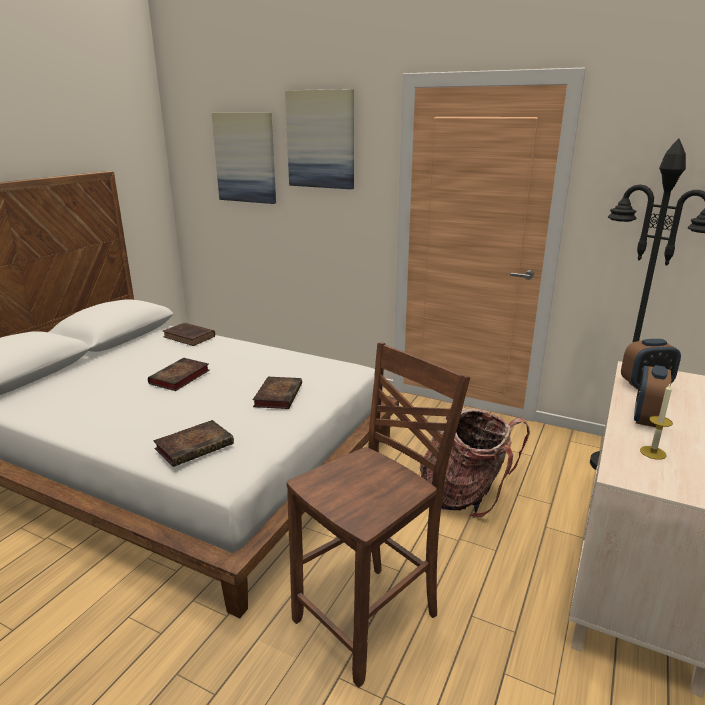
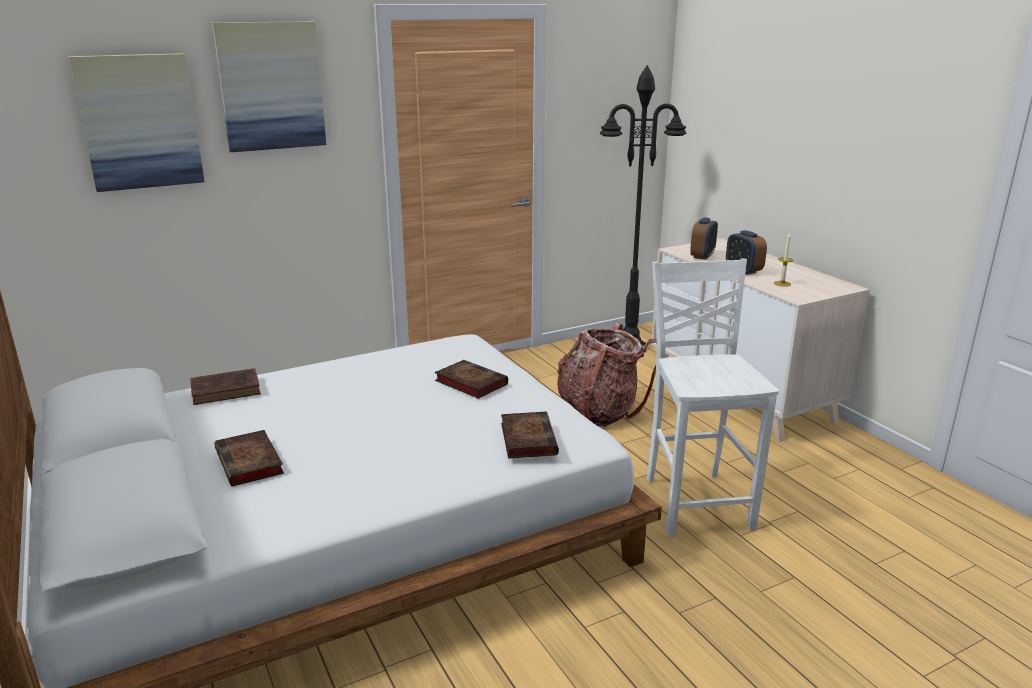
camera: 55 degrees left, 0 degrees up
(179, 378) = (348, 418): book -> book (250, 463)
(370, 619) = (696, 502): brown chair -> white chair

